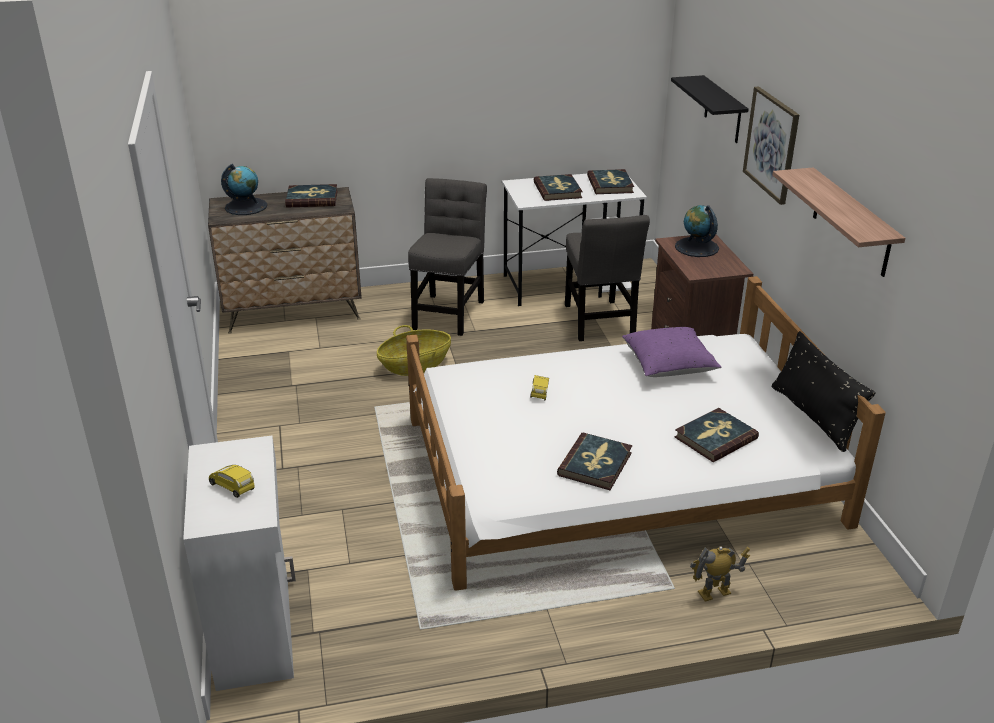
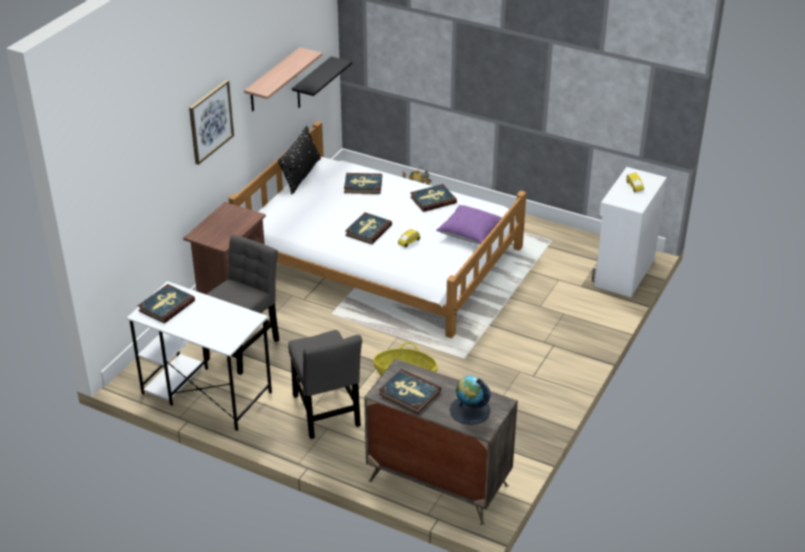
camera: 140 degrees left, 5 degrees up
(449, 312) = (326, 414): grey chair -> grey chair turned 75 degrees counterclockwise
(558, 190) = (211, 319): book -> book (368, 230)
(668, 366) = (322, 224): purple pillow -> purple pillow (470, 234)
(696, 247) = (216, 232): globe -> none
(723, 110) = (159, 164): black shelf -> black shelf (312, 83)

